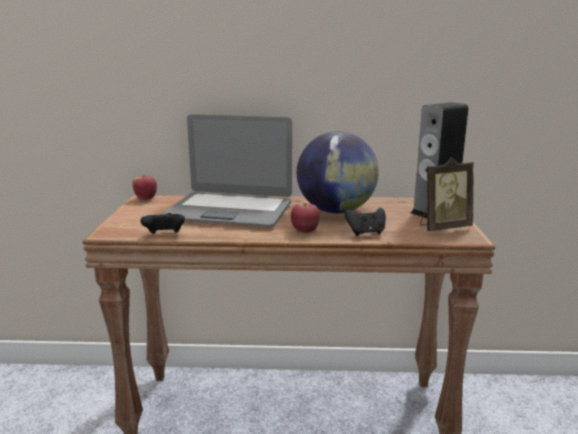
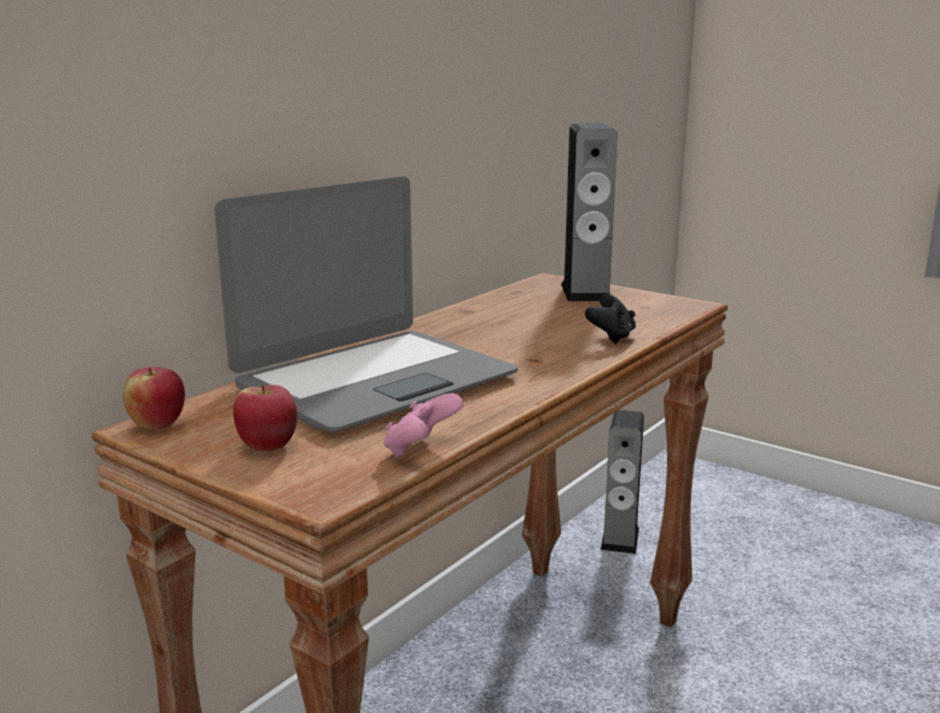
camera: 55 degrees left, 0 degrees up
(164, 235) = (420, 450): black game controller -> pink game controller
(305, 231) = (554, 362): apple -> apple (268, 446)
(336, 211) = (496, 327): globe -> none
(443, 227) = (643, 304): picture frame -> none
(499, 399) = (620, 538): none -> speaker

